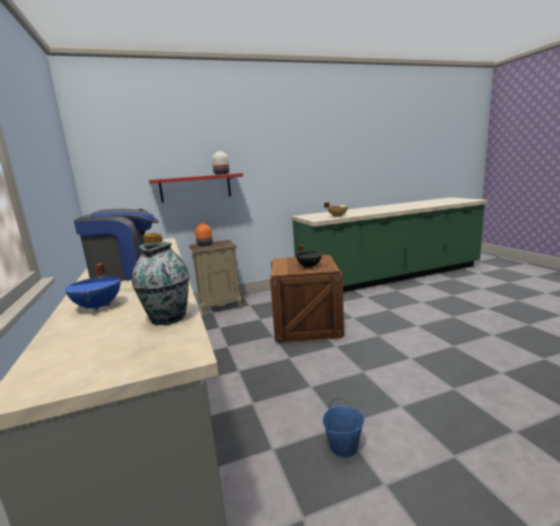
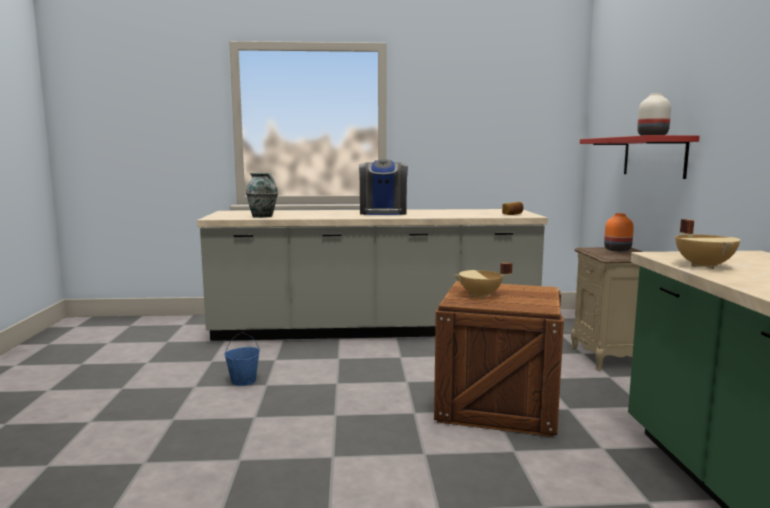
camera: 105 degrees right, 5 degrees down
(99, 306) = (309, 212): blue cooking pot -> none
(309, 266) = (480, 296): black cooking pot -> beige cooking pot

